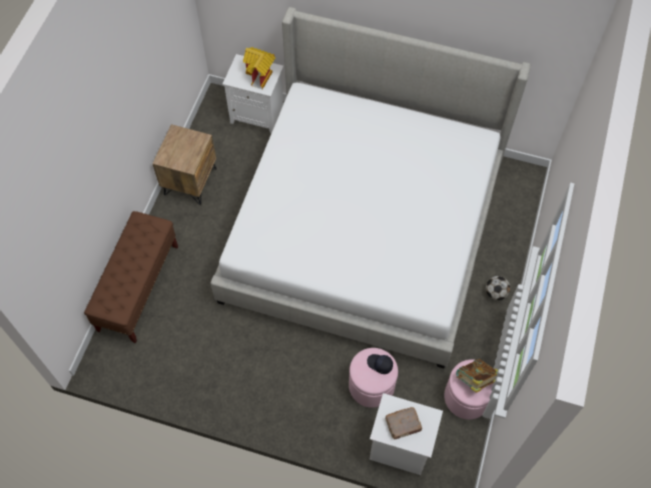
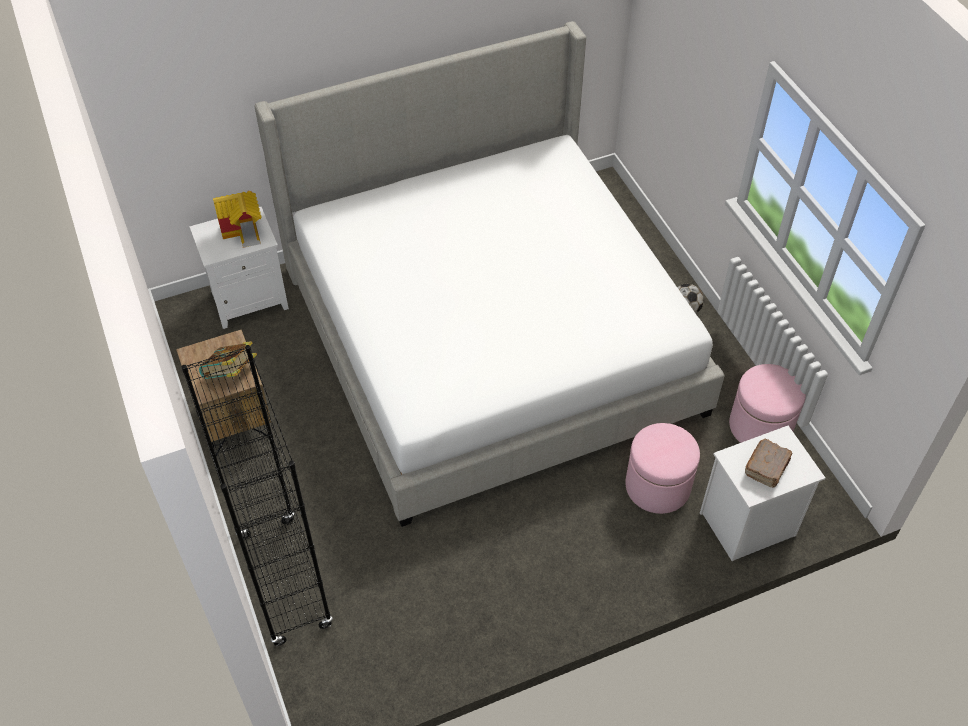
camera: 40 degrees left, 10 degrees down
(138, 288) = (284, 580): brown bench -> black bookcase
(379, 364) = (667, 440): black cap -> none
(475, 380) = (773, 385): book -> book (231, 374)

